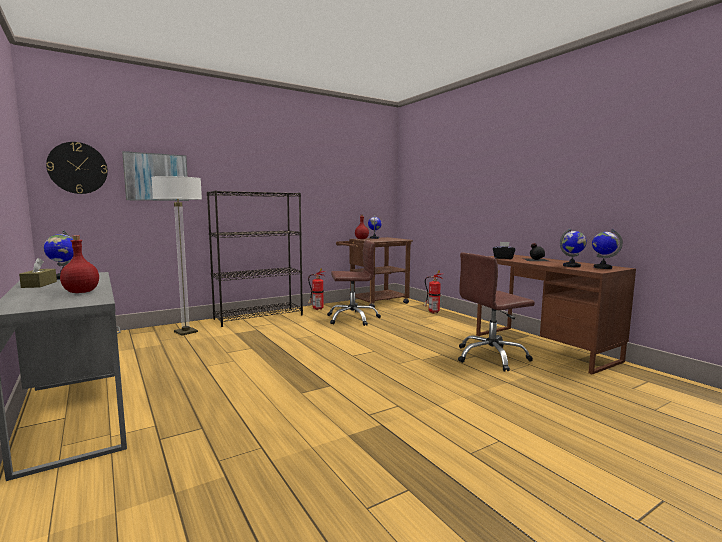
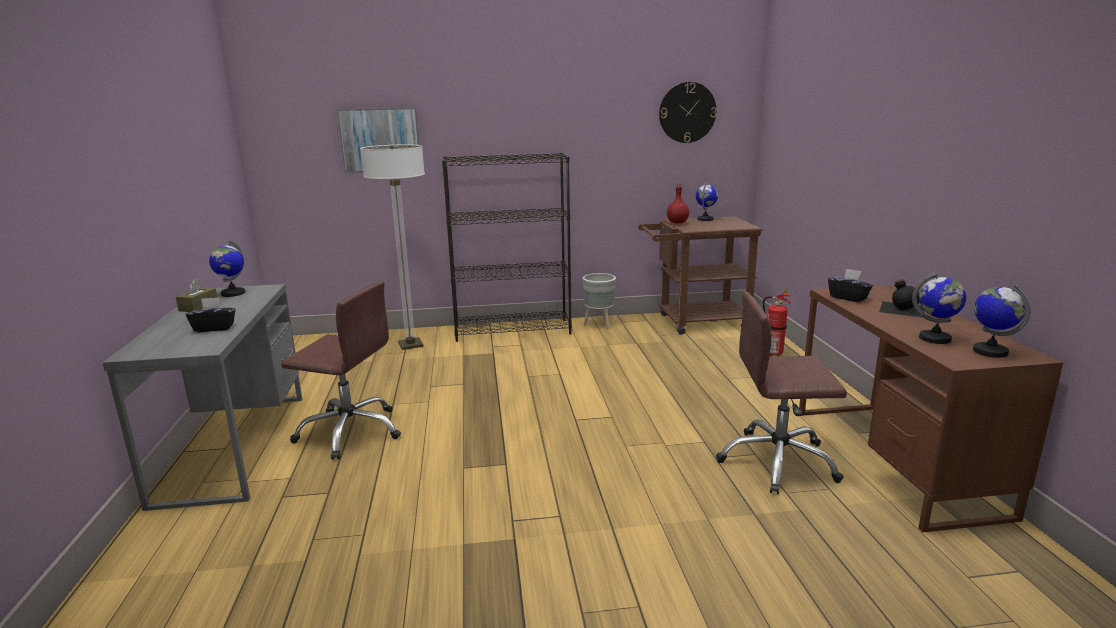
camera: 25 degrees right, 10 degrees up
(78, 168) = (290, 135): wall clock -> wall clock (687, 112)
(81, 292) = (214, 328): red bottle -> black tissue box
(316, 309) = (599, 325): fire extinguisher -> grey planter
(352, 318) = (634, 350): brown office chair -> brown office chair (350, 431)

